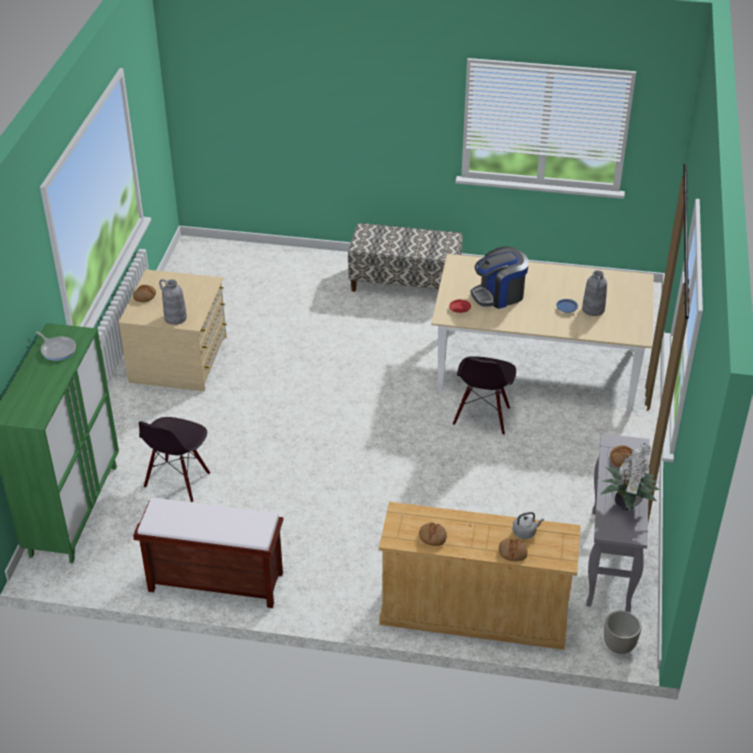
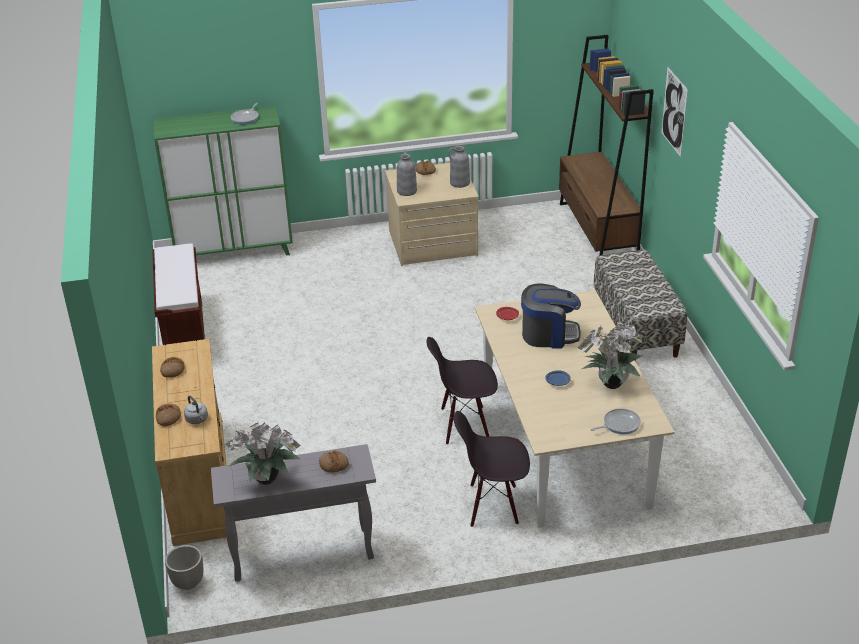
camera: 70 degrees right, 5 degrees down
(177, 481) = (288, 285): black chair -> black chair (493, 505)
(245, 257) = (597, 233): none -> brown bookcase
(346, 92) = (674, 111): none -> picture
(499, 295) = (549, 335): coffee machine -> coffee machine turned 135 degrees clockwise
(582, 285) = (609, 384): none -> potted plant
(593, 309) = (570, 400): grey vase -> grey vase (459, 183)
(634, 295) = (619, 424): none -> frying pan

